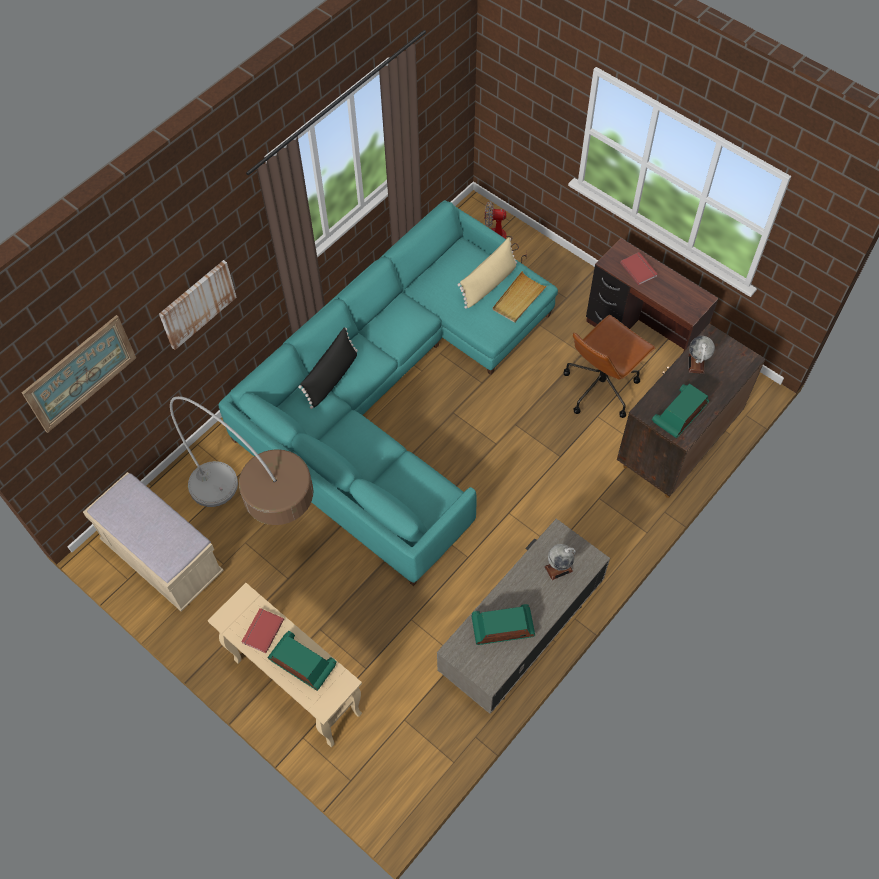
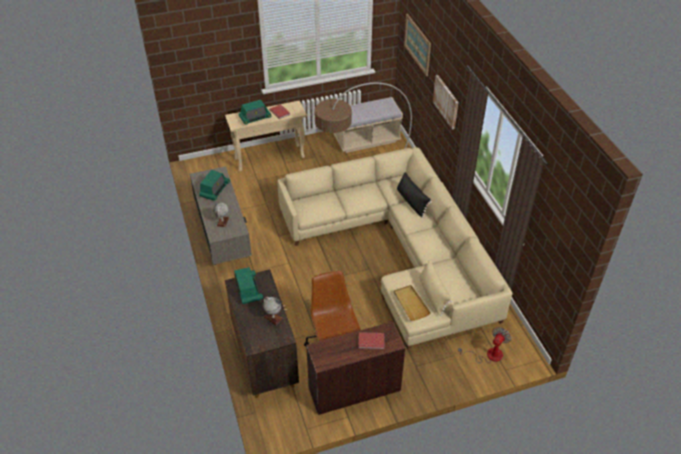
camera: 120 degrees right, 15 degrees down
(394, 393) = (400, 250): turquoise sofa -> beige sofa

